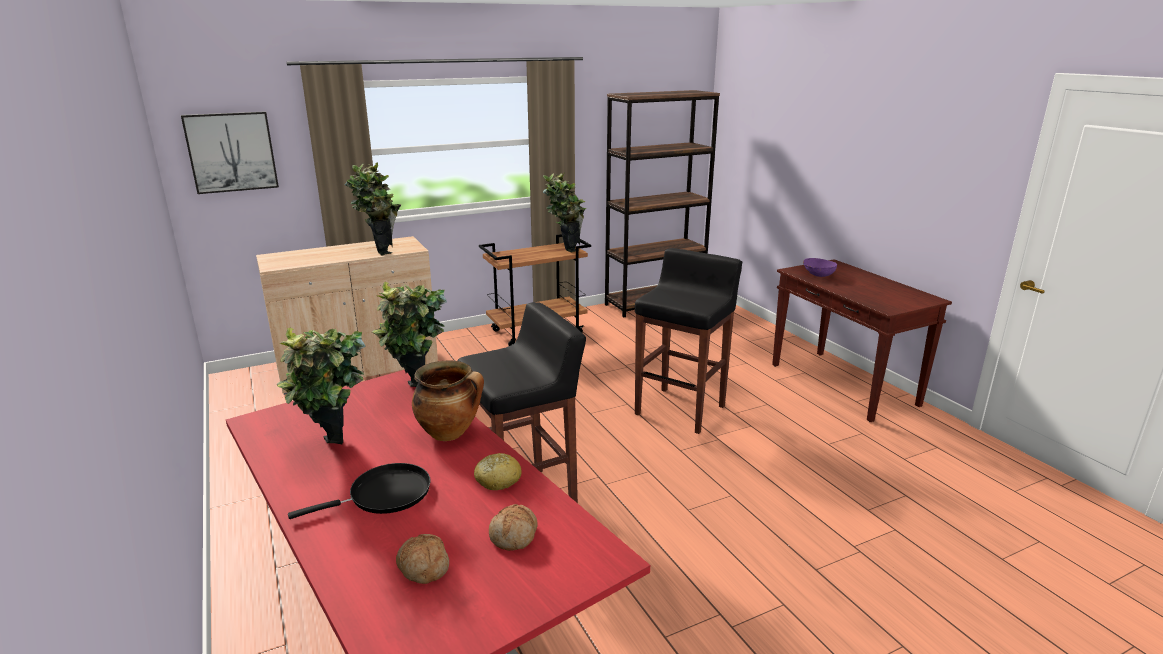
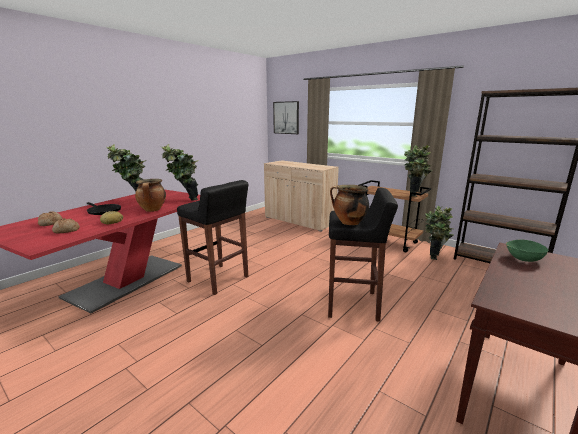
camera: 65 degrees right, 5 degrees down
(380, 250) = (310, 166): potted plant -> potted plant (435, 255)
(700, 303) = (348, 223): none -> cooking pot
(817, 275) = (523, 259): purple bowl -> green bowl

